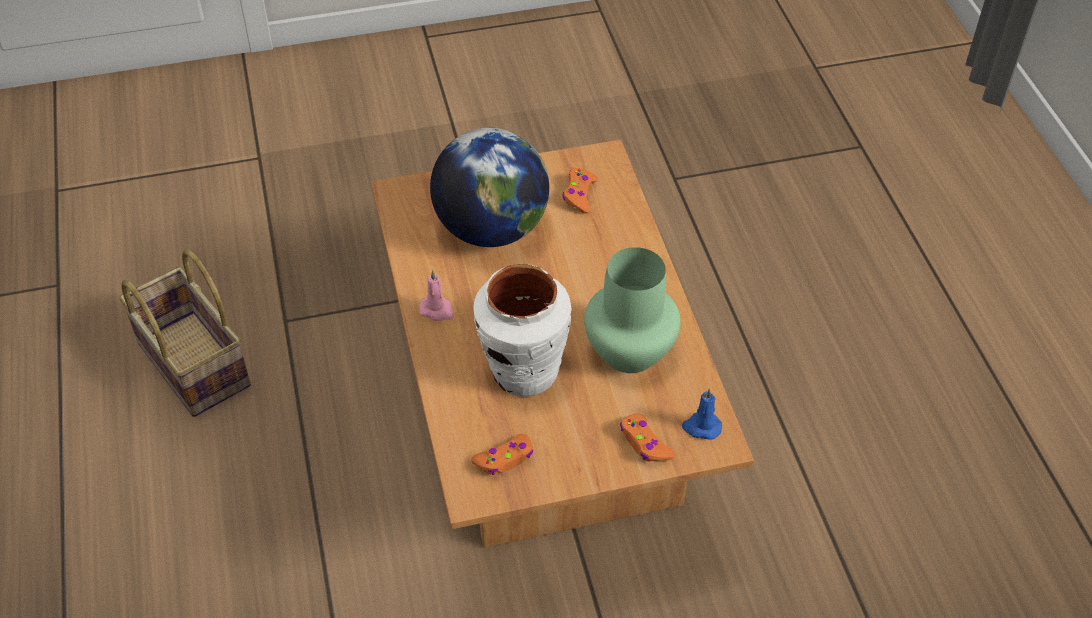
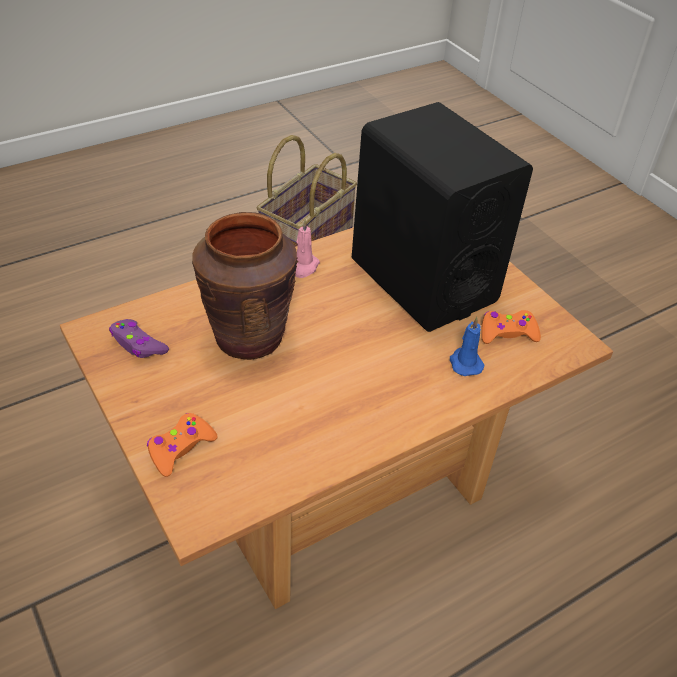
camera: 70 degrees right, 5 degrees down
(491, 228) = (422, 280): globe -> black speaker
(505, 459) = (138, 344): orange game controller -> purple game controller
(523, 372) = (248, 337): white vase -> brown vase
(630, 353) = (303, 414): green vase -> none
(701, 427) = (216, 496): blue candle -> blue candle (465, 363)

